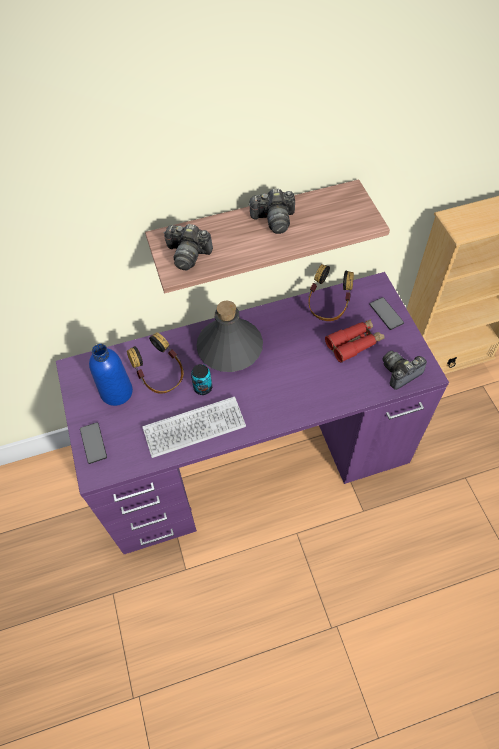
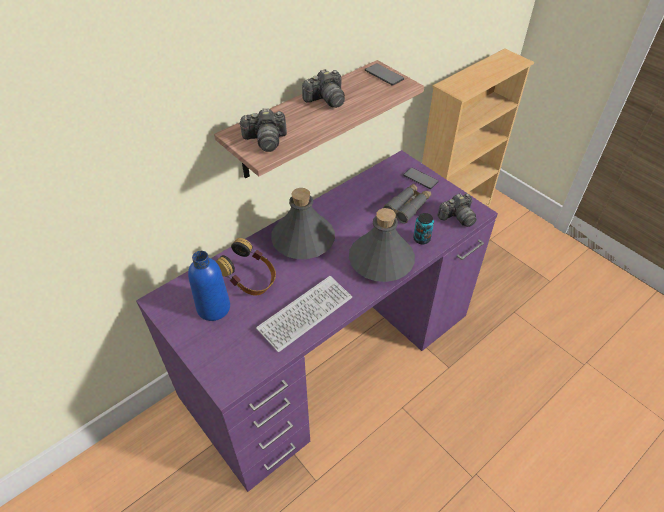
camera: 25 degrees left, 10 degrees down
(93, 443) = (212, 359): phone -> phone (384, 75)
(203, 388) = (295, 279): can -> can (421, 239)
(295, 396) = (381, 260): none -> grey bottle
(328, 306) = (370, 185): headphones -> none
(354, 343) = (407, 206): red binoculars -> grey binoculars
(401, 373) = (457, 217): camera -> camera turned 150 degrees counterclockwise

